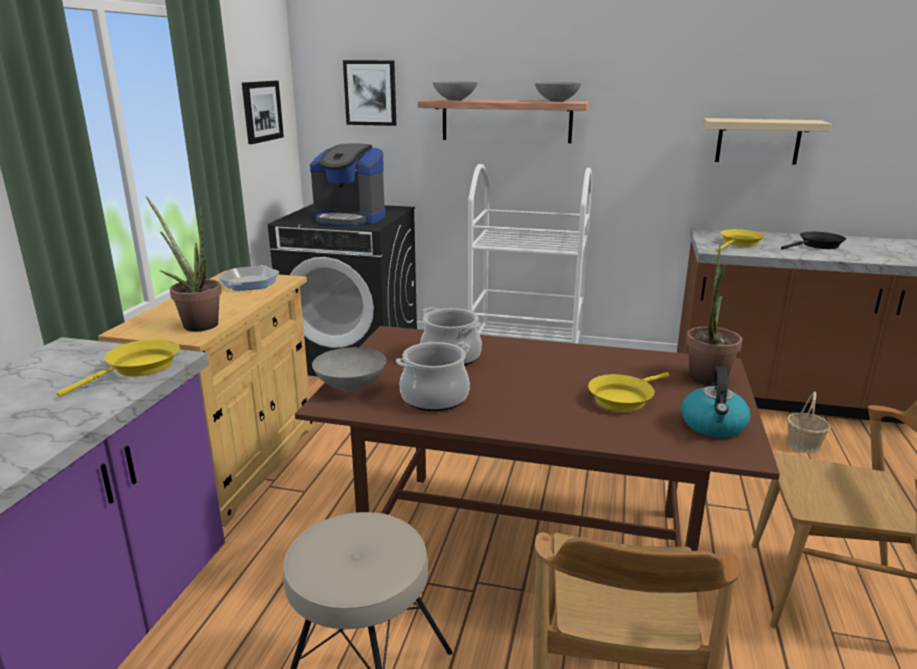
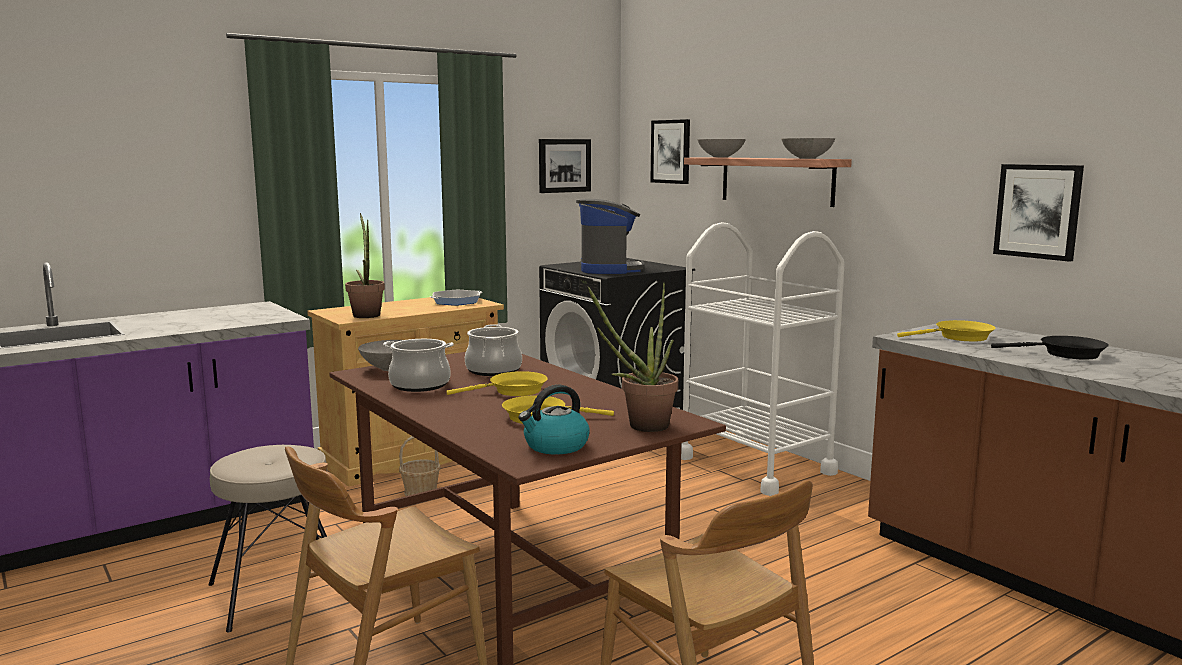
camera: 40 degrees right, 10 degrees down
(139, 368) = (261, 318): yellow frying pan -> yellow frying pan (513, 391)
(350, 218) = (609, 269): coffee machine -> coffee machine turned 150 degrees counterclockwise
(758, 141) = (1038, 211): beige shelf -> picture
(804, 444) = (958, 618): basket -> basket (421, 491)

